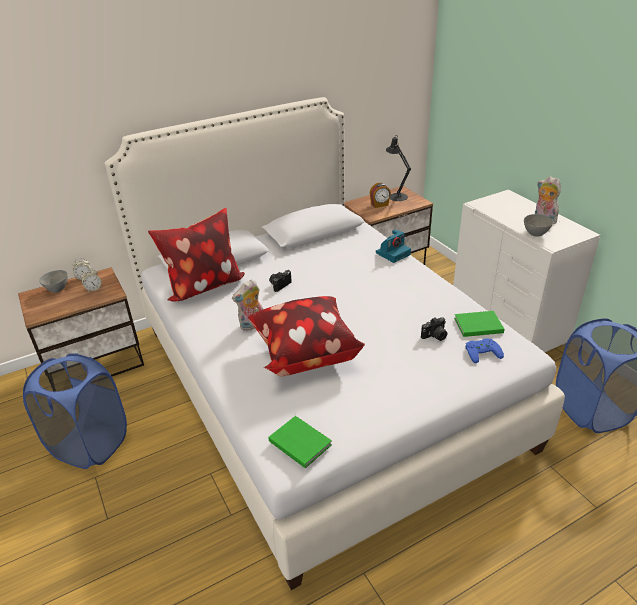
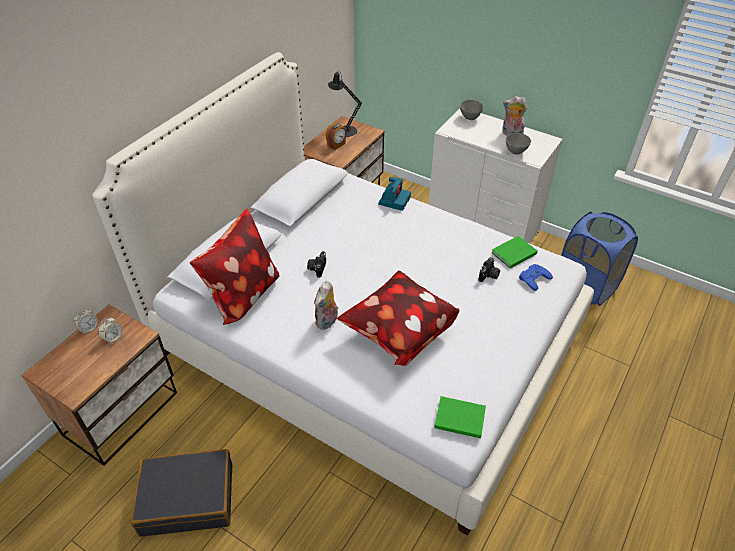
camera: 30 degrees left, 10 degrees up
(57, 289) = (69, 353): grey bowl -> grey bowl (469, 117)
(90, 445) = (188, 498): blue laundry basket -> black suitcase

